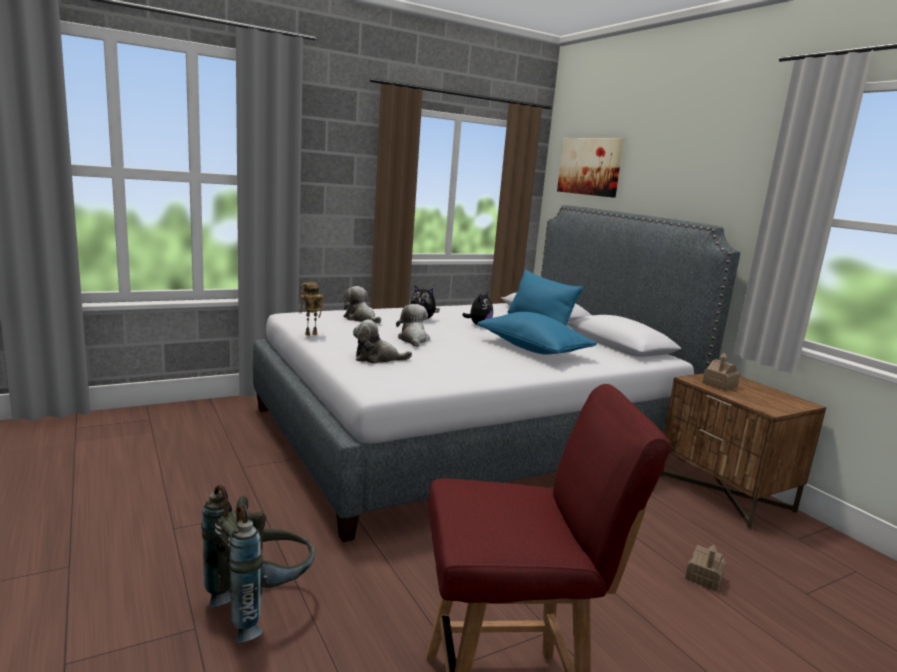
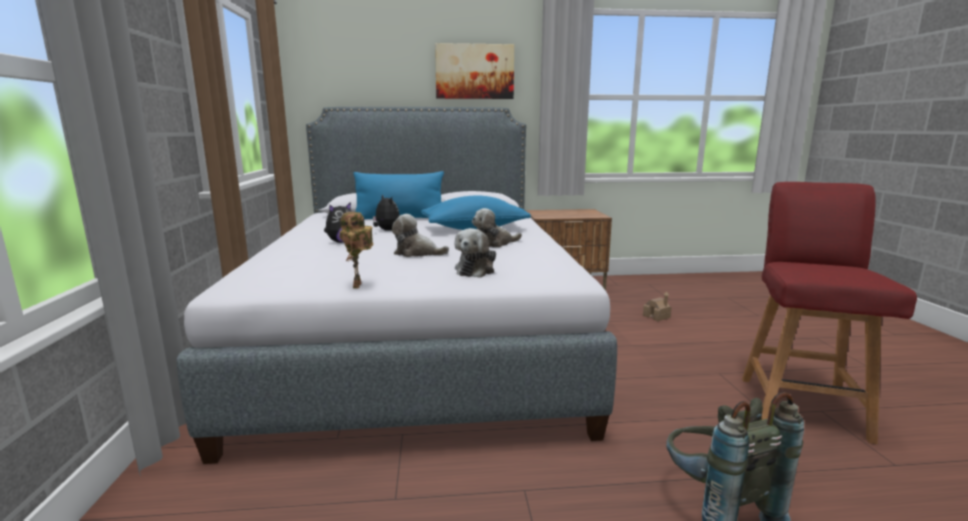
camera: 65 degrees left, 0 degrees up
(361, 319) = (315, 259): plush toy -> plush toy (494, 244)
(590, 166) = (343, 67): picture -> picture (474, 72)
(719, 385) = (554, 215): toy house -> none

